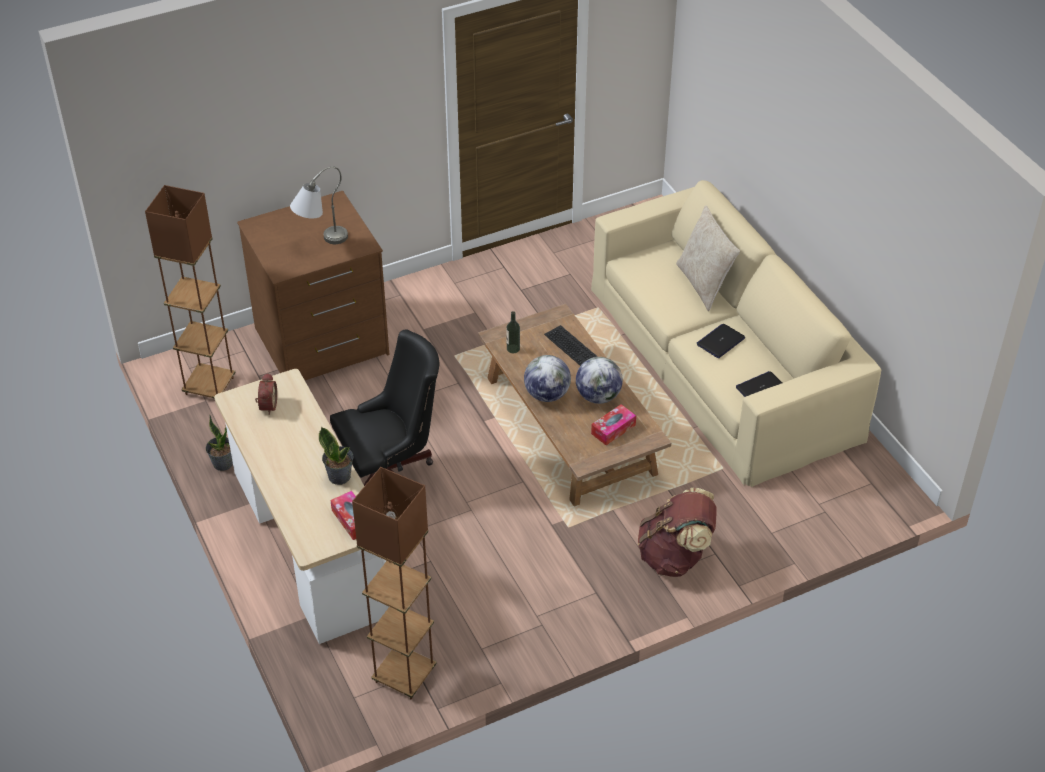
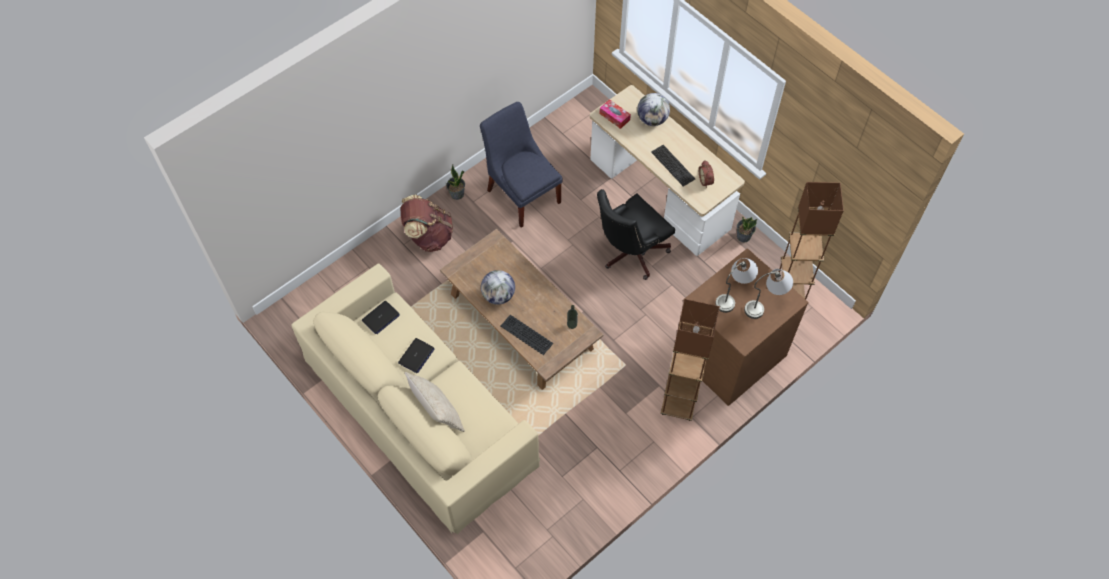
camera: 165 degrees right, 15 degrees up
(288, 227) = (765, 305): none -> grey table lamp
(300, 434) = (674, 165): none -> keyboard
(339, 476) = (635, 142): potted plant -> potted plant (457, 194)
(404, 675) = (569, 130): brown floor lamp -> brown floor lamp (678, 405)
(516, 588) = (522, 193): none -> blue chair
(547, 395) = (535, 288): globe -> globe (652, 119)
(613, 429) = (481, 270): tissue box -> none

